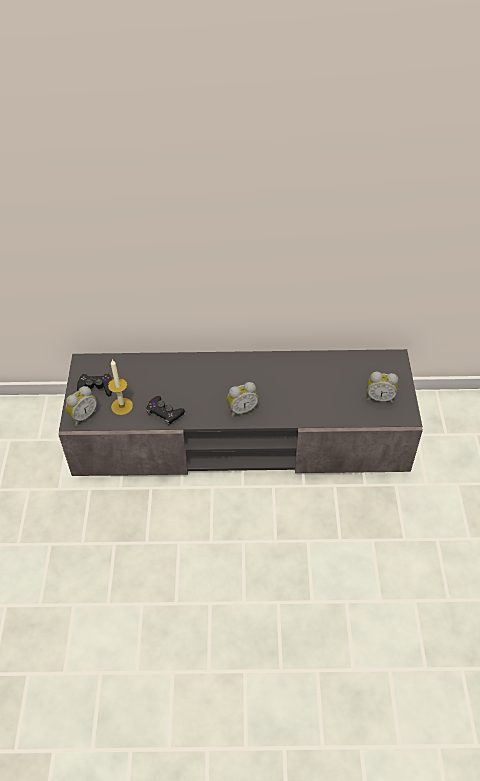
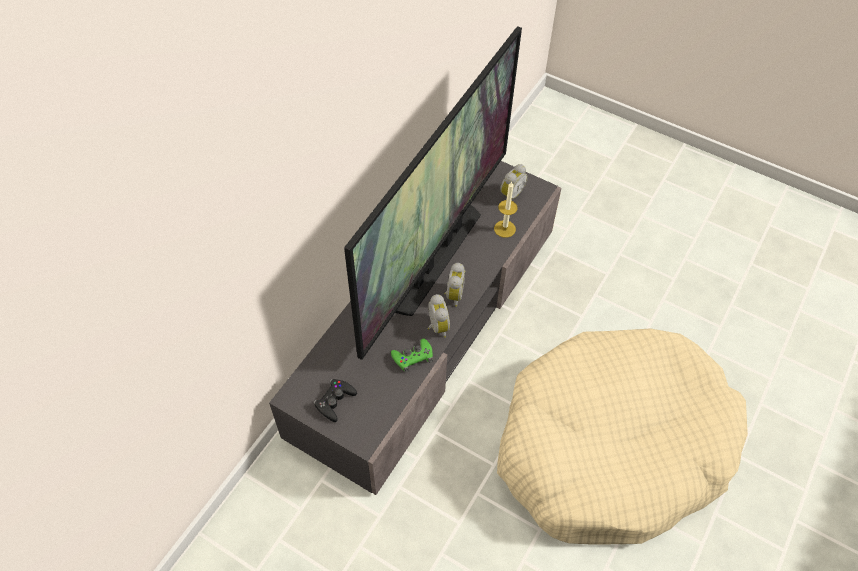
camera: 60 degrees left, 5 degrees up
(83, 416) = (364, 429): alarm clock -> alarm clock (436, 327)
(122, 406) = (378, 389): candle -> candle (504, 229)
(164, 413) = (413, 357): black game controller -> green game controller
(220, 625) = (611, 446): none -> beige dog bed
(269, 380) = (434, 257): none -> television

